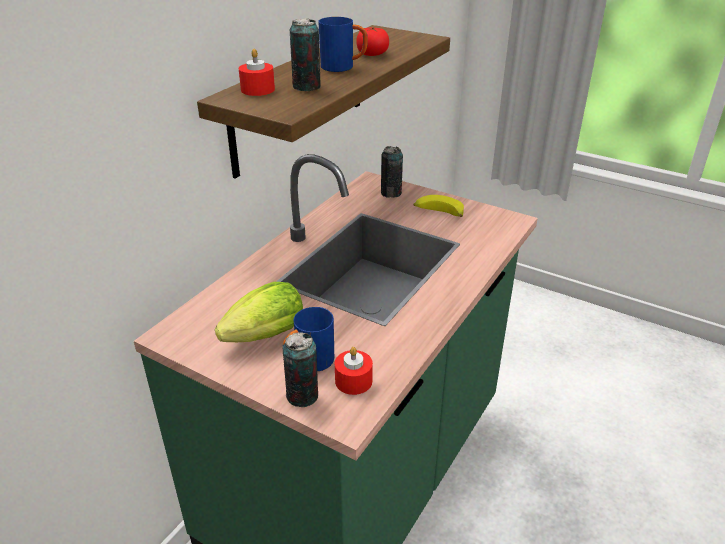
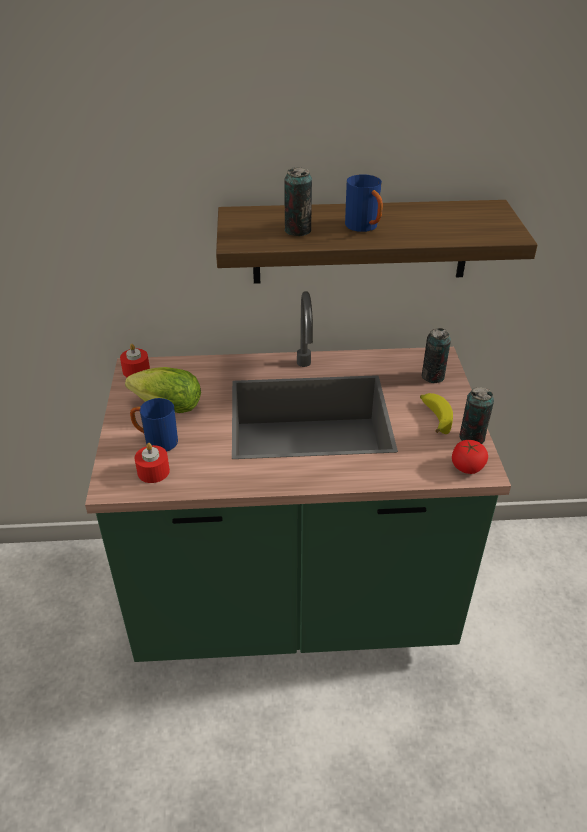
camera: 55 degrees right, 5 degrees up
(257, 89) = (266, 216): red candle -> red candle (136, 370)
(302, 396) = (119, 454): can -> can (472, 438)
(372, 54) = (420, 227): tomato -> tomato (467, 466)

